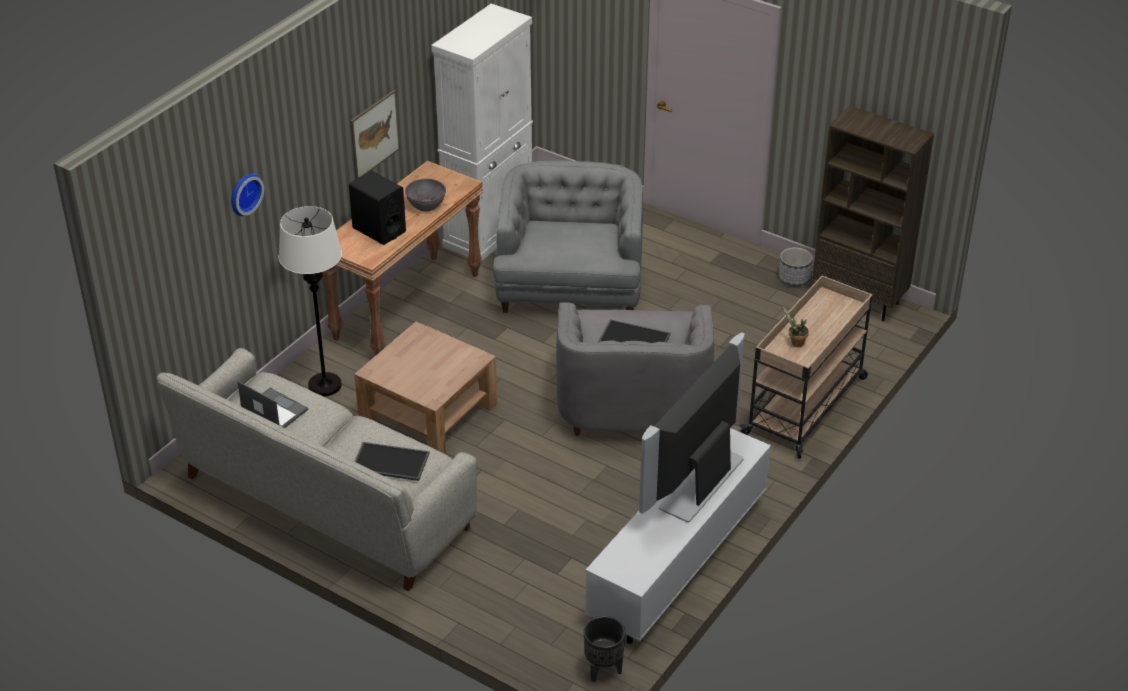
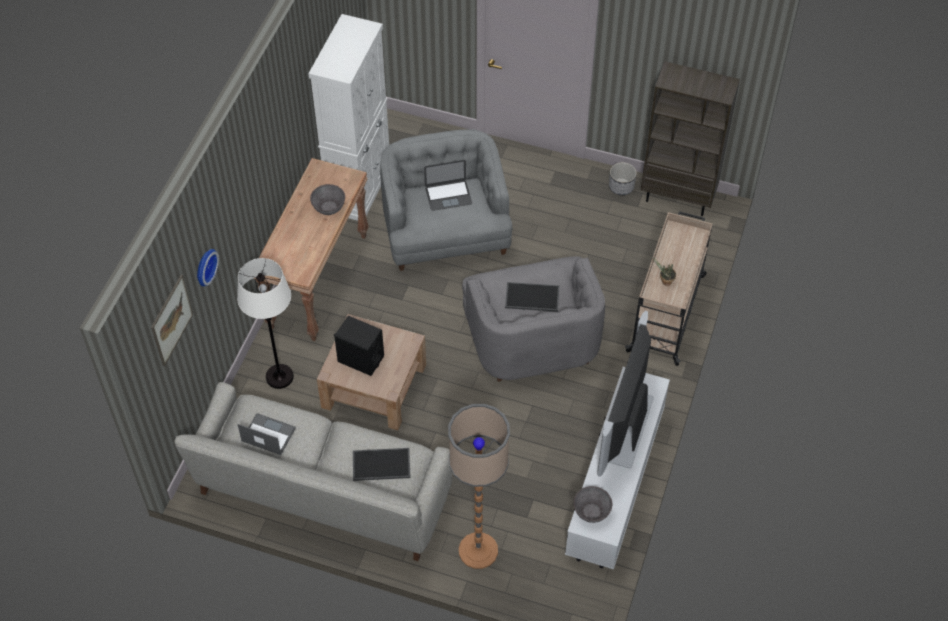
camera: 15 degrees left, 15 degrees up
(375, 134) = (278, 162): picture -> picture (171, 320)
(379, 230) = (299, 243): black speaker -> black speaker (360, 359)
(484, 595) = (478, 551): none -> floor lamp
(575, 231) = (448, 195): none -> laptop
(603, 670) = (590, 596): black planter -> none
(623, 556) = (591, 511): none -> grey bowl

